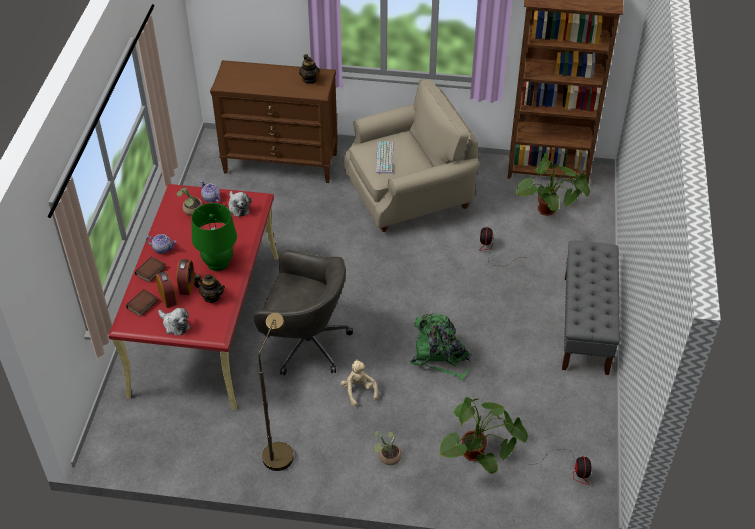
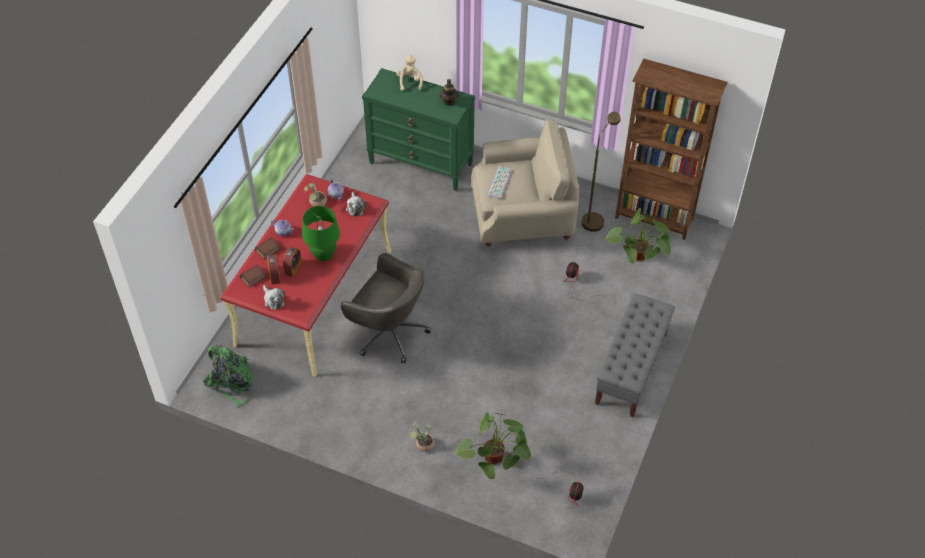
camera: 15 degrees right, 5 degrees up
(211, 297) = (309, 282): teapot -> none
(279, 450) = (339, 418): brown floor lamp -> brown floor lamp (594, 218)
(281, 163) = (421, 163): brown dresser -> green dresser
(358, 391) = (418, 383): beige plush toy -> beige plush toy (410, 82)
(440, 356) = (496, 368): green backpack -> green backpack (232, 382)

